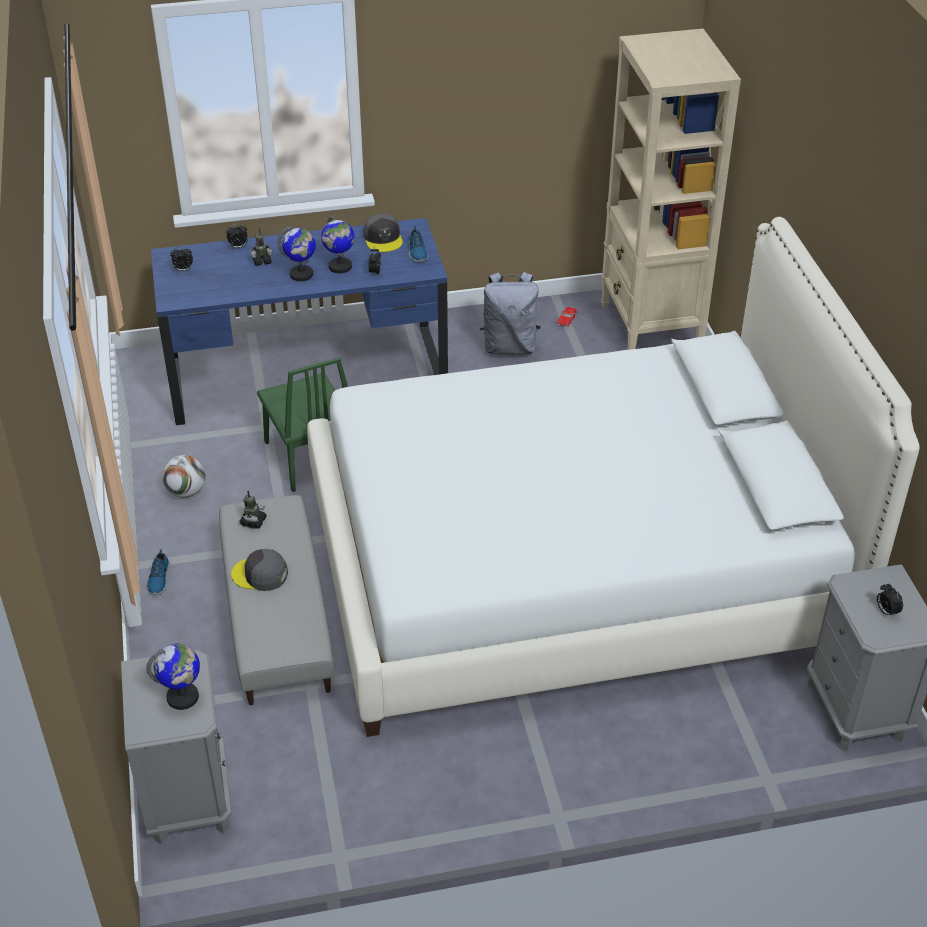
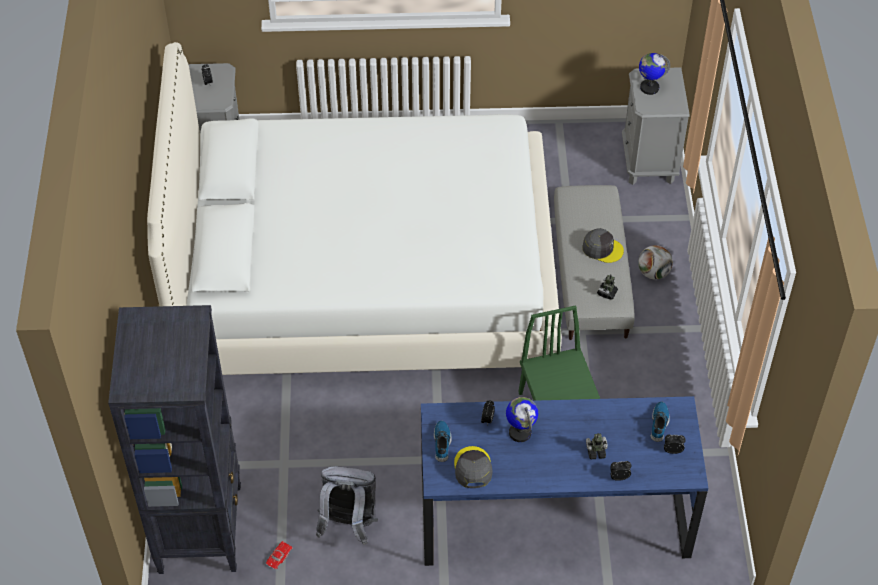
camera: 170 degrees left, 10 degrees up
(158, 579) = (680, 314): shoe -> shoe (659, 423)
(186, 492) = (664, 392): football -> football (653, 273)
(301, 274) = (558, 426): globe -> none
(650, 329) = (200, 528): beige bookcase -> black bookcase

